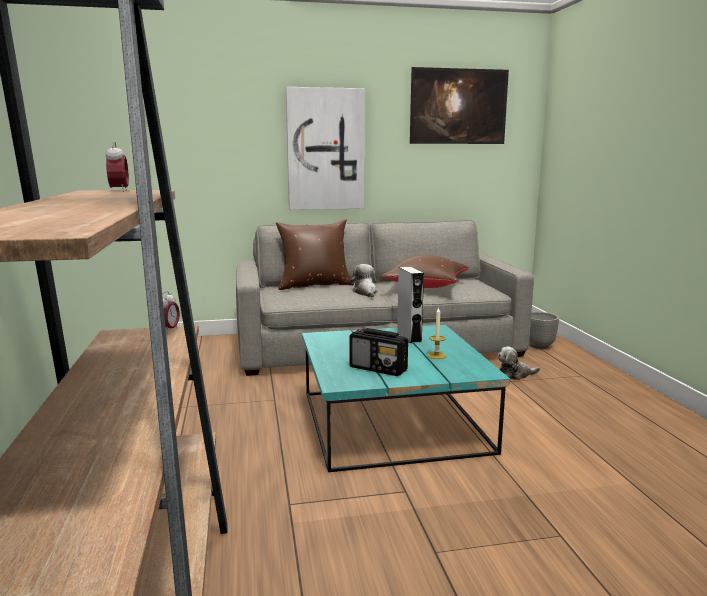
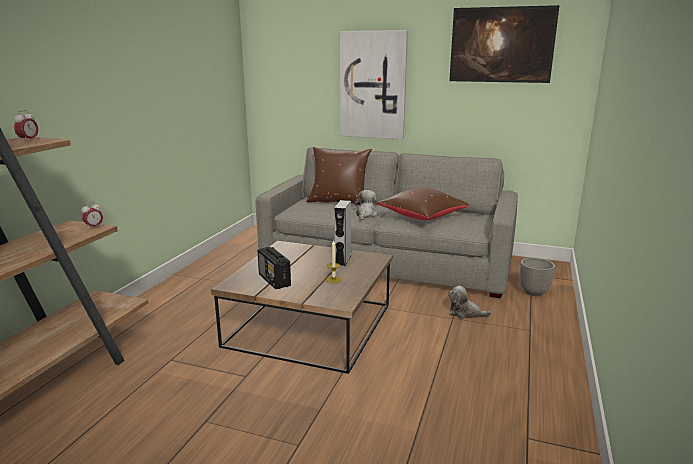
camera: 30 degrees right, 5 degrees up
(394, 420) = (312, 324): turquoise coffee table -> brown coffee table

